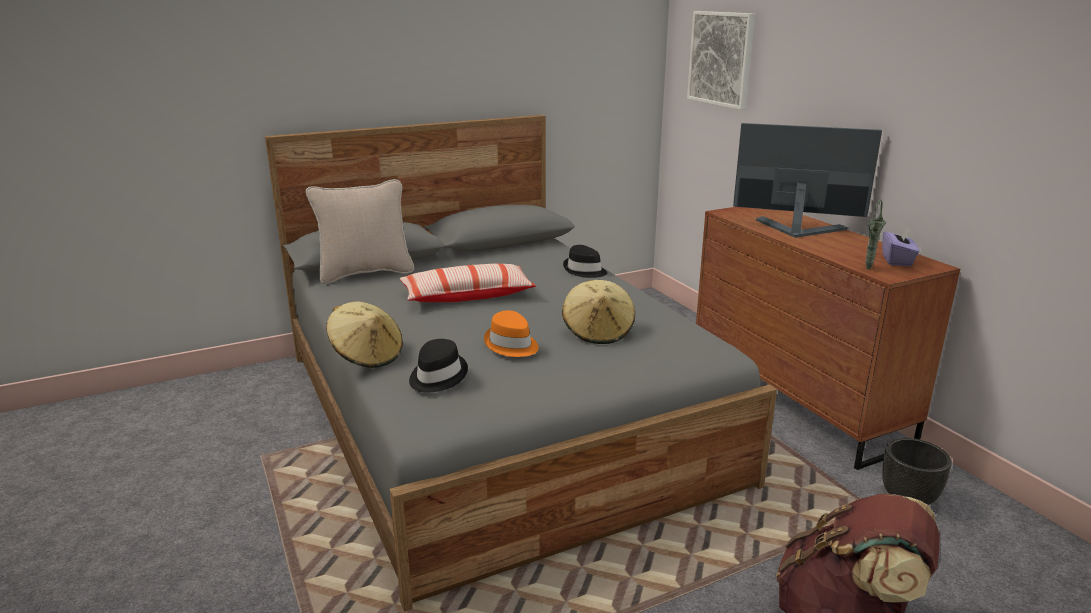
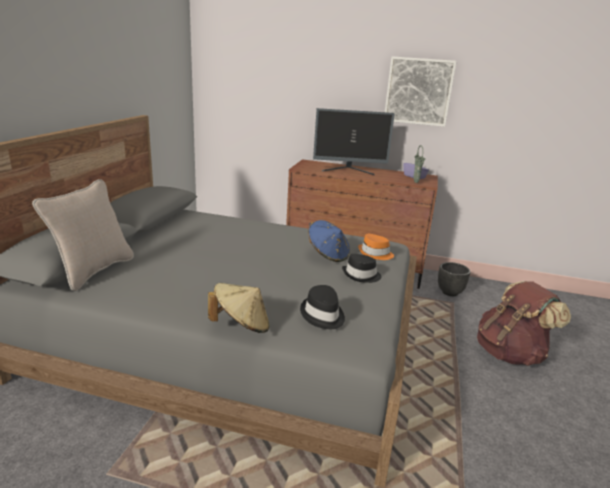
camera: 50 degrees left, 0 degrees up
(467, 296) = (212, 260): pillow -> none
(511, 345) = (312, 279): orange hat -> orange hat (375, 254)
(584, 271) = (244, 223): black hat -> black hat (361, 275)
(598, 332) = (328, 255): beige hat -> blue hat
(721, 59) = (250, 71): picture -> picture (418, 91)
(796, 229) = (349, 170): monitor -> monitor turned 150 degrees counterclockwise

